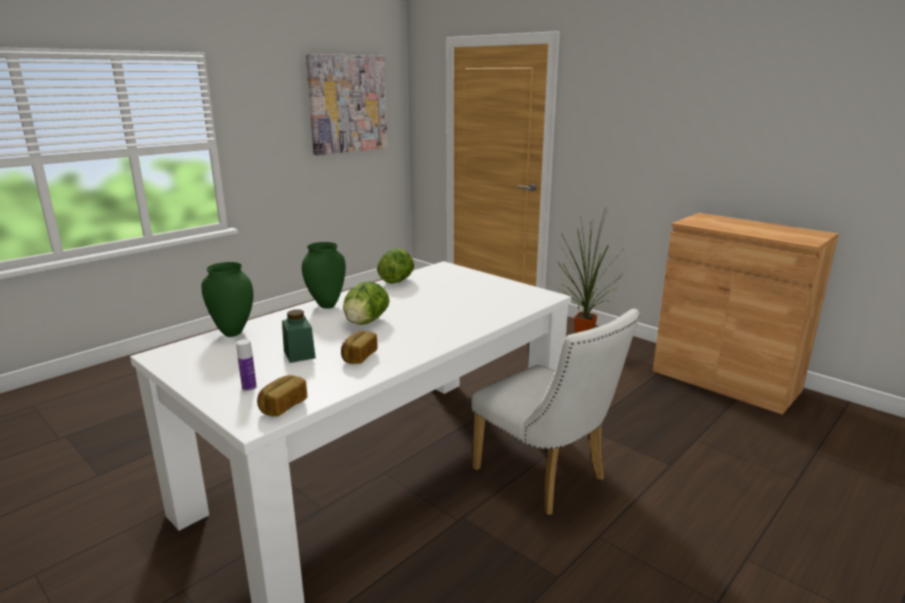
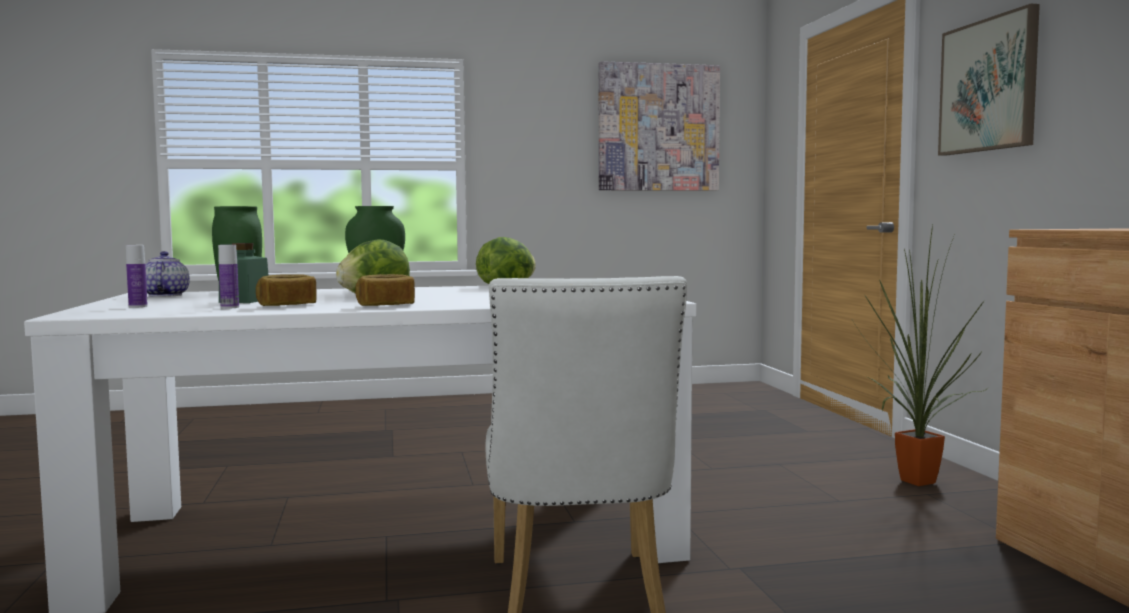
camera: 35 degrees right, 15 degrees down
(193, 356) = (164, 295): none -> teapot
(282, 406) = (122, 313): bread -> bread (386, 305)
(329, 371) = (229, 307): none -> bottle
(614, 117) = (989, 85): none -> picture

